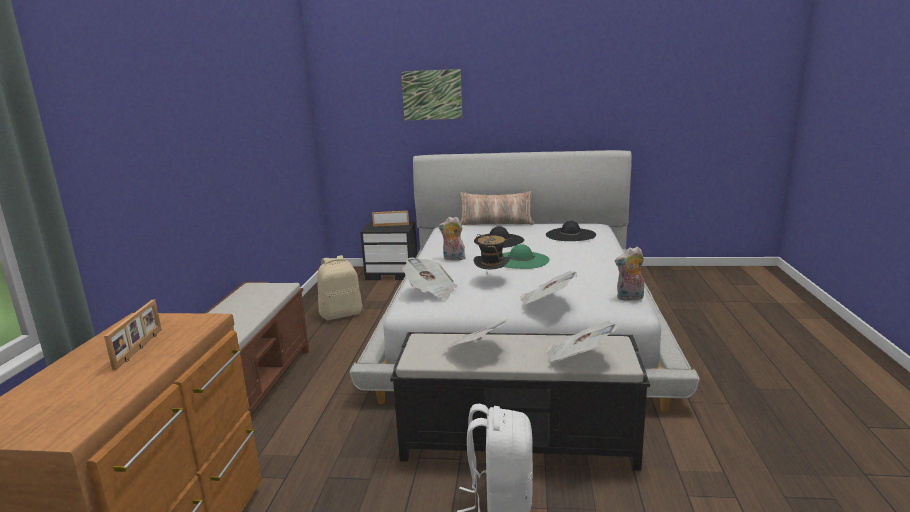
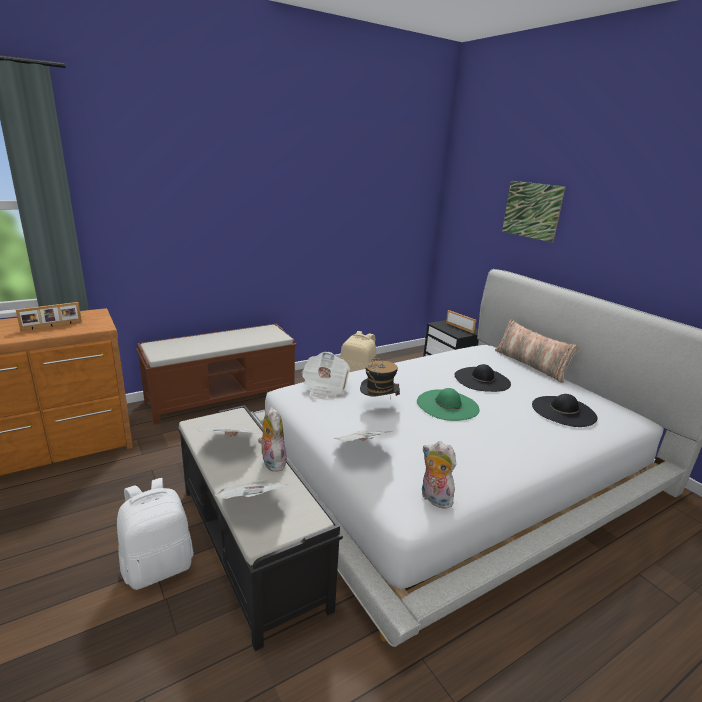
camera: 50 degrees right, 5 degrees up
(453, 259) = (407, 374): plush toy -> plush toy (272, 462)

